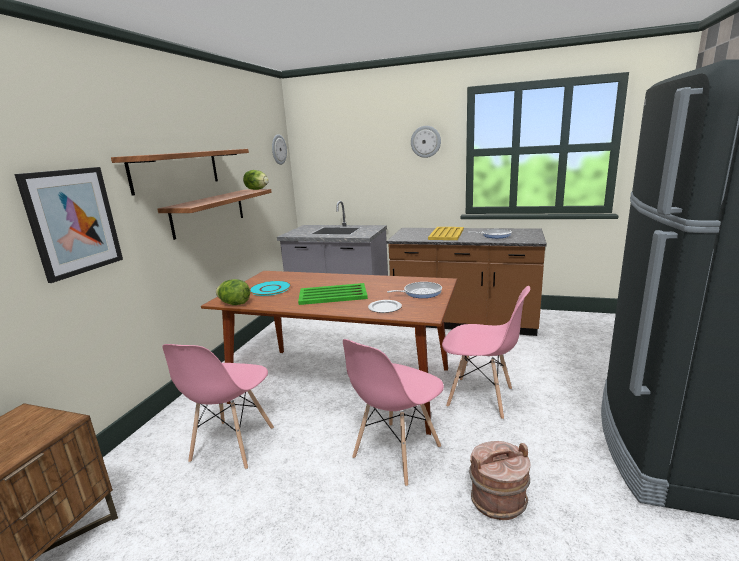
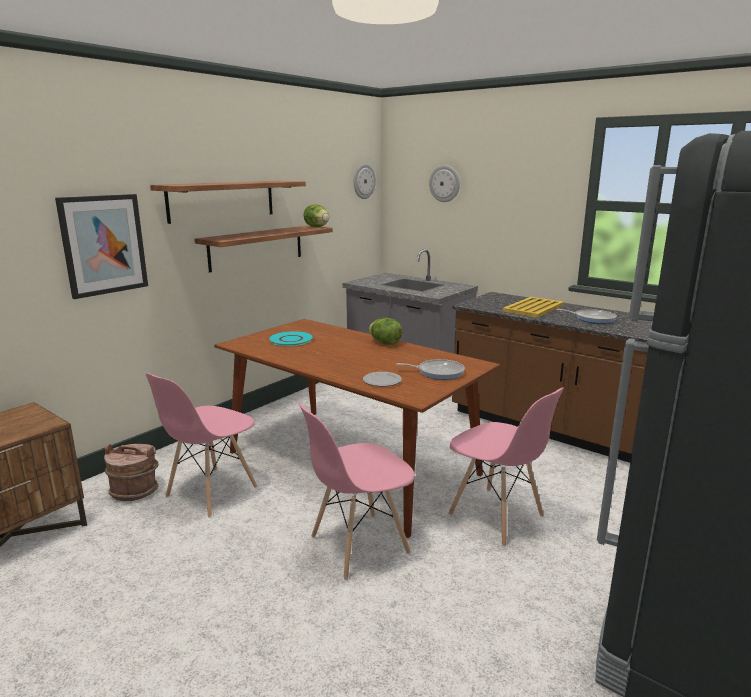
camera: 20 degrees right, 0 degrees up
(235, 304) = (244, 348): lettuce -> lettuce (385, 343)
(333, 295) = (345, 357): green tray -> none
(425, 141) = (536, 185): wall clock -> wall clock (445, 183)
(497, 500) = (430, 623): brown bucket -> brown bucket (135, 490)

